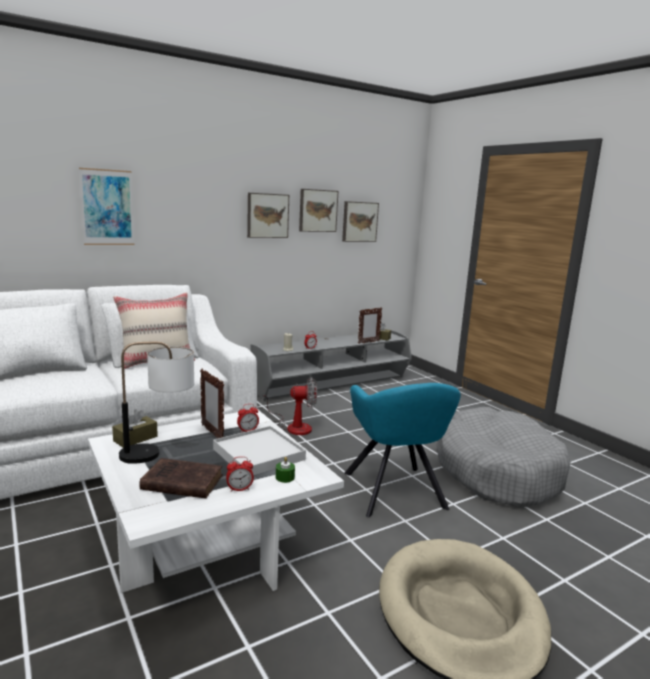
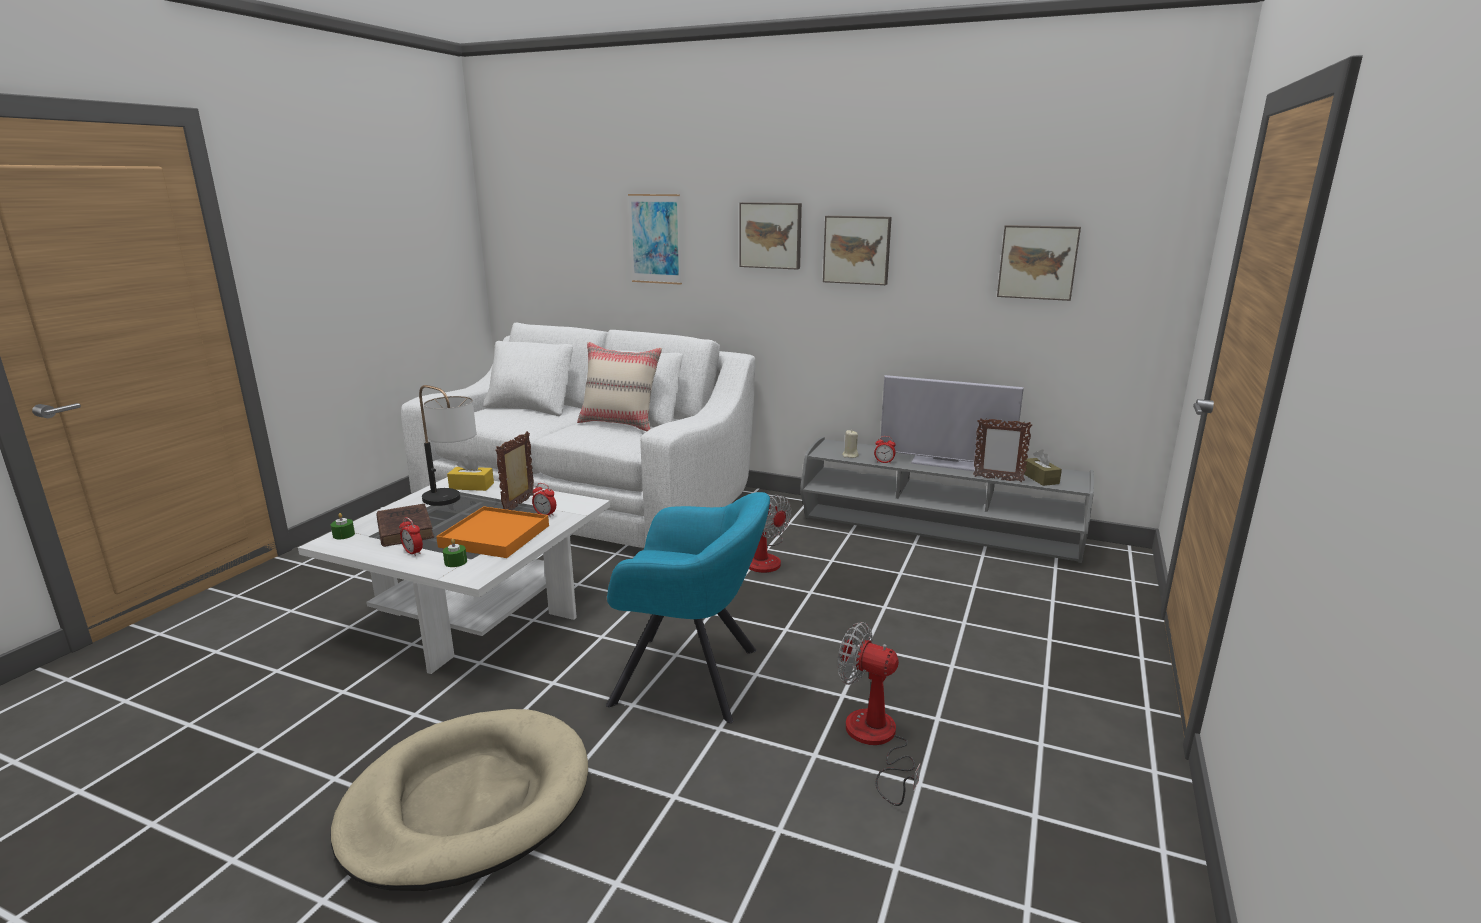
camera: 55 degrees right, 5 degrees up
(135, 439) = (471, 486): brown tissue box -> yellow tissue box
(143, 511) = (344, 535): none -> green candle
(259, 454) = (495, 536): white tray -> orange tray
(317, 210) = (948, 242): picture -> picture (771, 235)
(333, 342) = (944, 463): none -> television
(395, 493) = (692, 677): turquoise armchair -> turquoise armchair turned 120 degrees counterclockwise
(496, 471) = (876, 741): grey dog bed -> fan

